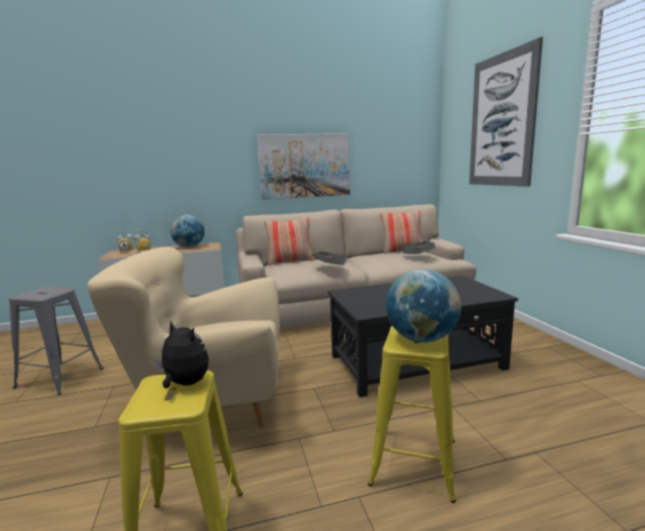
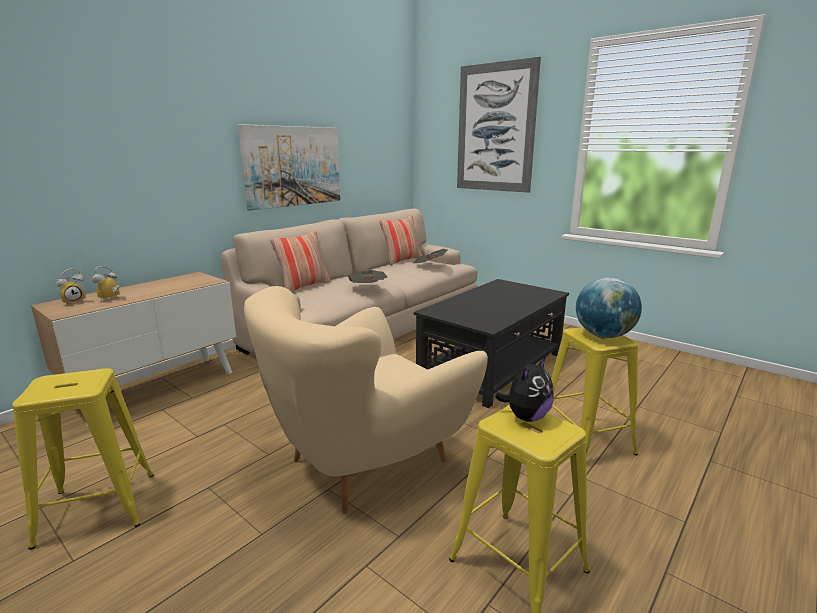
camera: 35 degrees left, 5 degrees up
(60, 378) = (97, 508): grey stool -> yellow stool
(185, 384) = (526, 417): plush toy -> plush toy turned 135 degrees clockwise
(189, 247) = (170, 283): globe -> none

